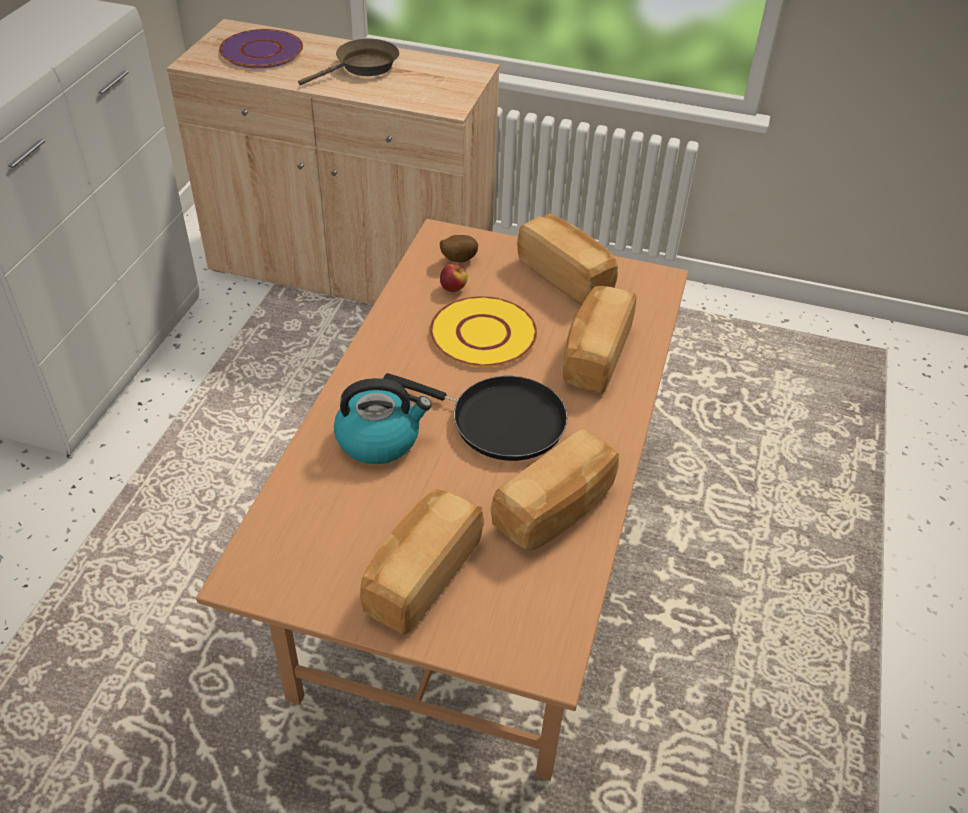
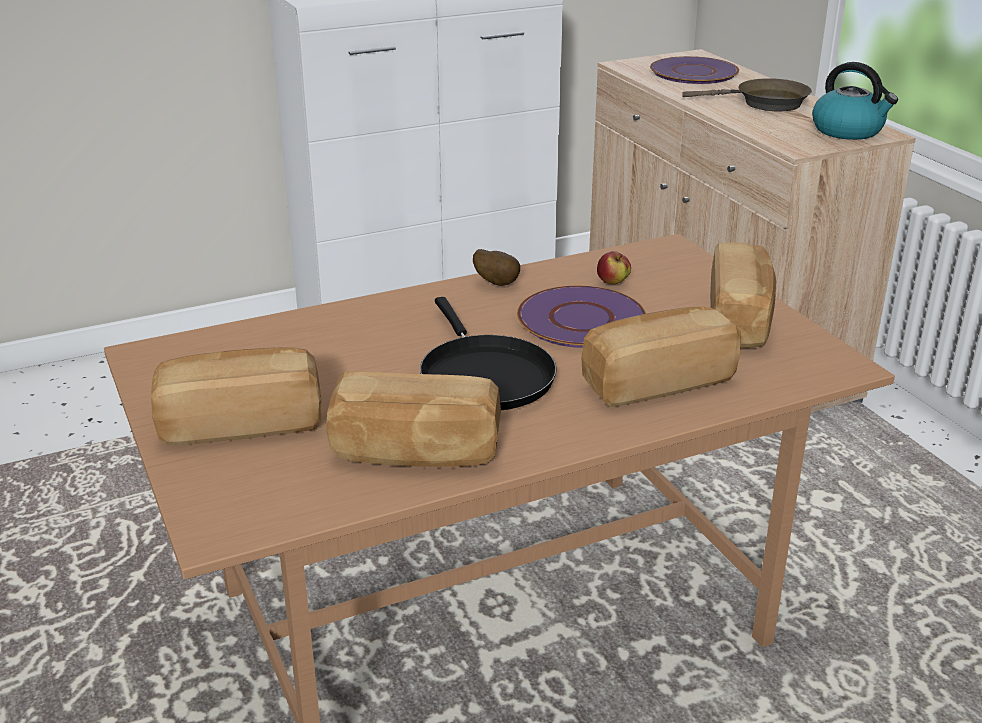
camera: 50 degrees right, 15 degrees down
(379, 439) = (372, 336): kettle -> kettle (848, 131)
(457, 260) = (653, 267): potato -> potato (497, 283)
(483, 333) = (581, 319): yellow plate -> purple plate

